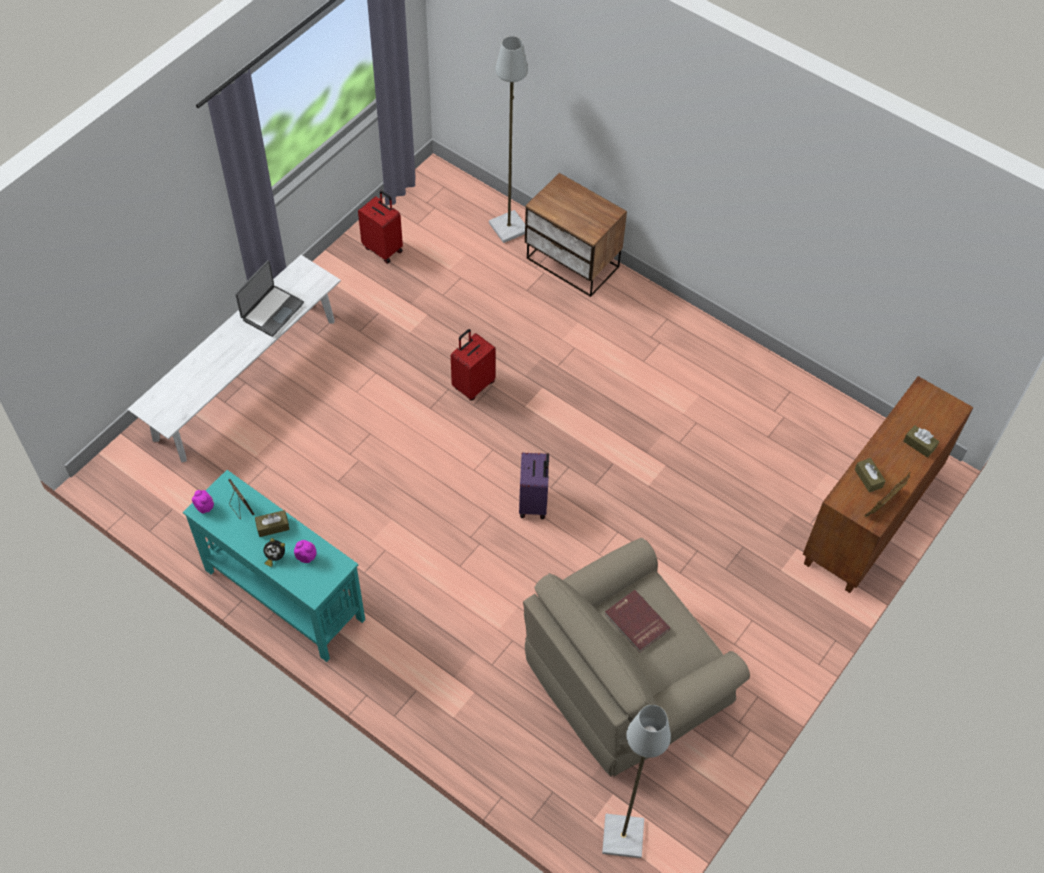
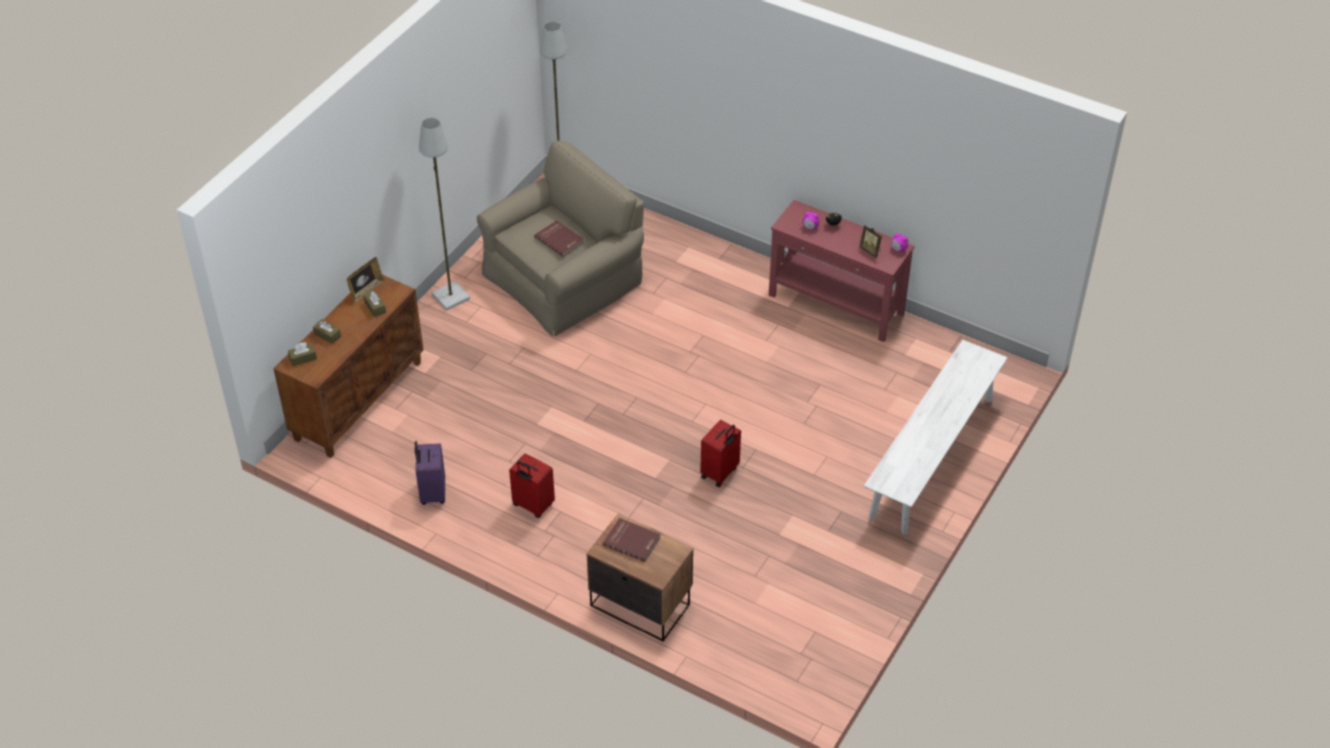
camera: 175 degrees right, 10 degrees down
(272, 311) = (917, 449): laptop -> none
(273, 526) = (842, 242): brown tissue box -> brown tissue box (303, 358)
(284, 593) = (836, 305): turquoise console table -> red console table
(383, 249) = (842, 598): red suitcase -> red suitcase (532, 506)
(509, 227) = (713, 638): grey floor lamp -> grey floor lamp (450, 297)
(534, 503) = (649, 384): purple suitcase -> purple suitcase (432, 493)
(582, 217) = (632, 541): none -> red book

